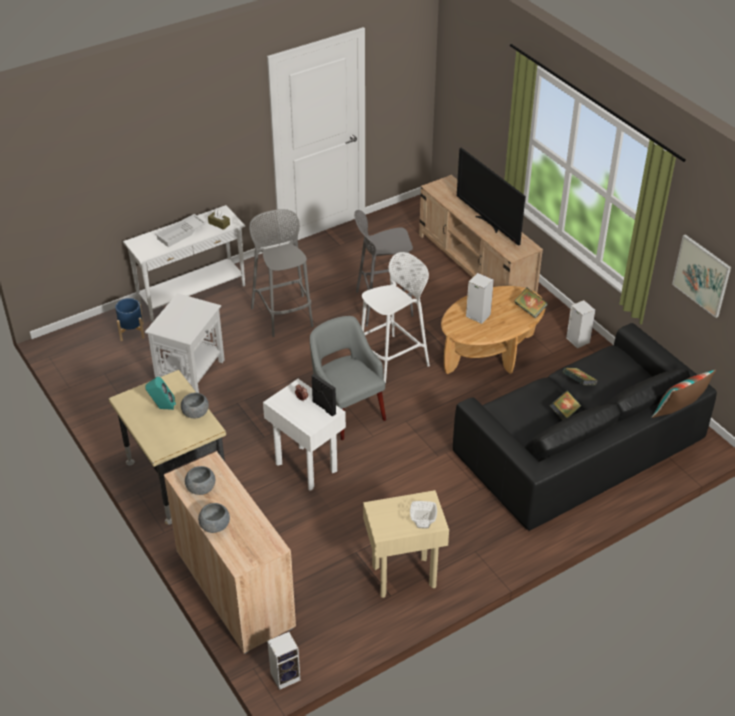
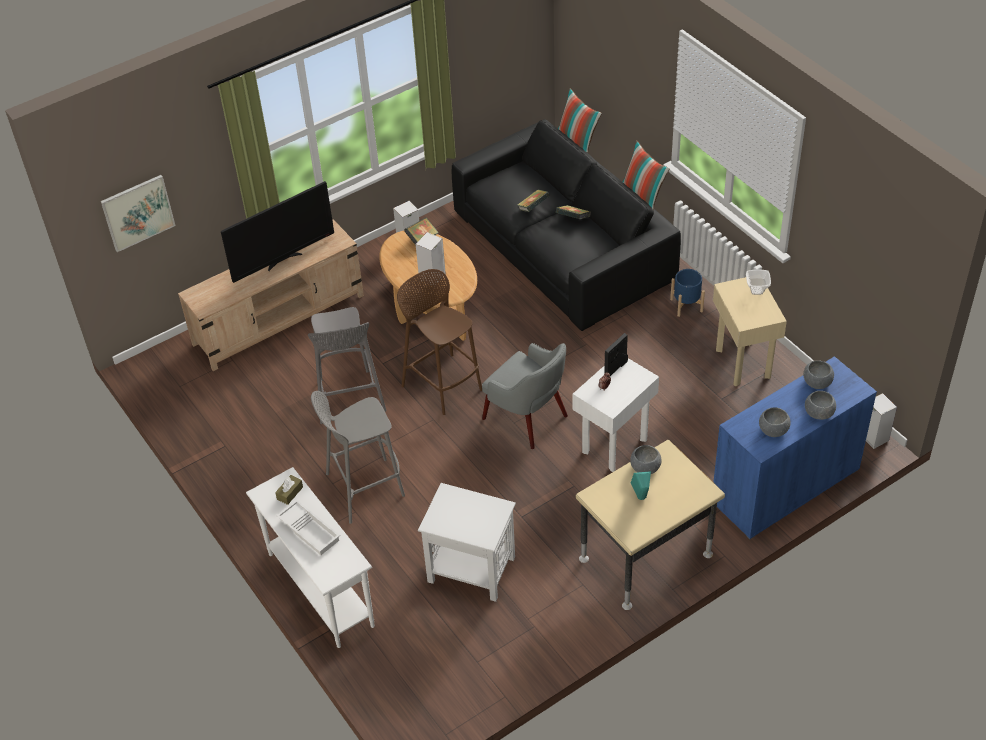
camera: 90 degrees left, 5 degrees up
(132, 332) = (395, 645): blue planter -> blue planter (686, 305)
(235, 589) = (785, 486): beige cabinet -> blue cabinet
(256, 530) = (817, 382): none -> grey bowl
(347, 410) = (527, 418): grey armchair -> grey armchair turned 105 degrees counterclockwise
(393, 360) = (443, 385): white stool -> brown stool
(590, 457) = (643, 196): none -> pillow
(701, 275) = (482, 61): picture -> picture (138, 212)

